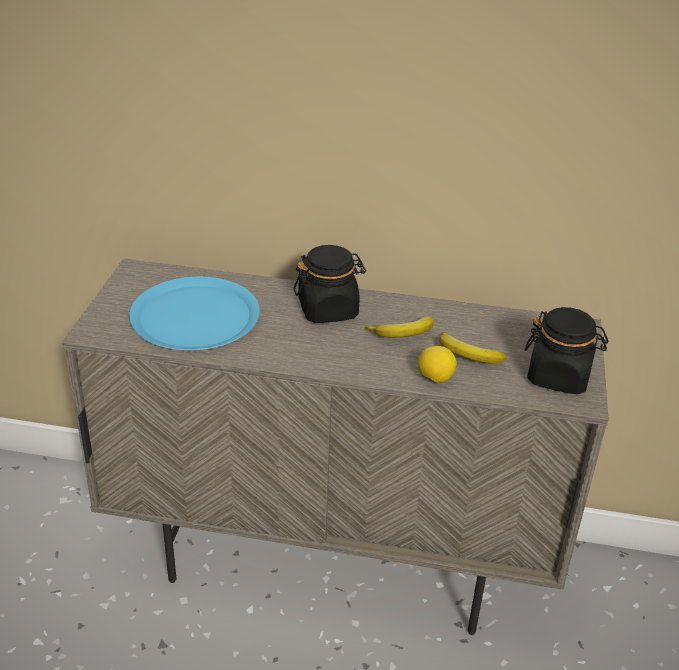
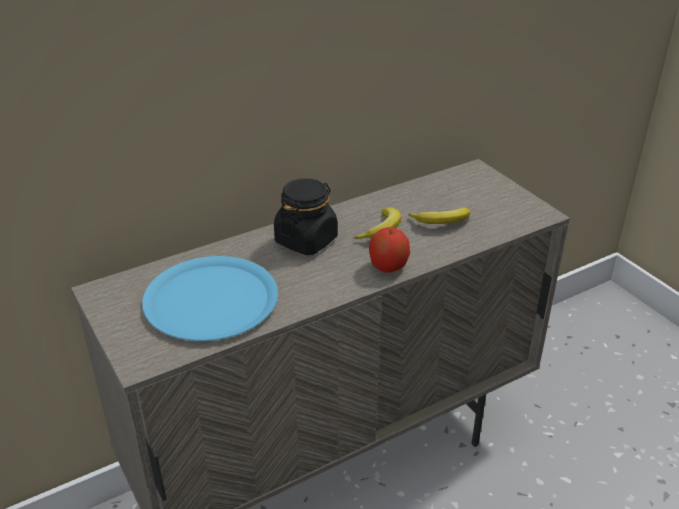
camera: 40 degrees left, 0 degrees up
(361, 366) = (388, 267): none -> apple
(434, 379) = (445, 249): lemon -> none
(559, 377) = (509, 206): black jar -> none

